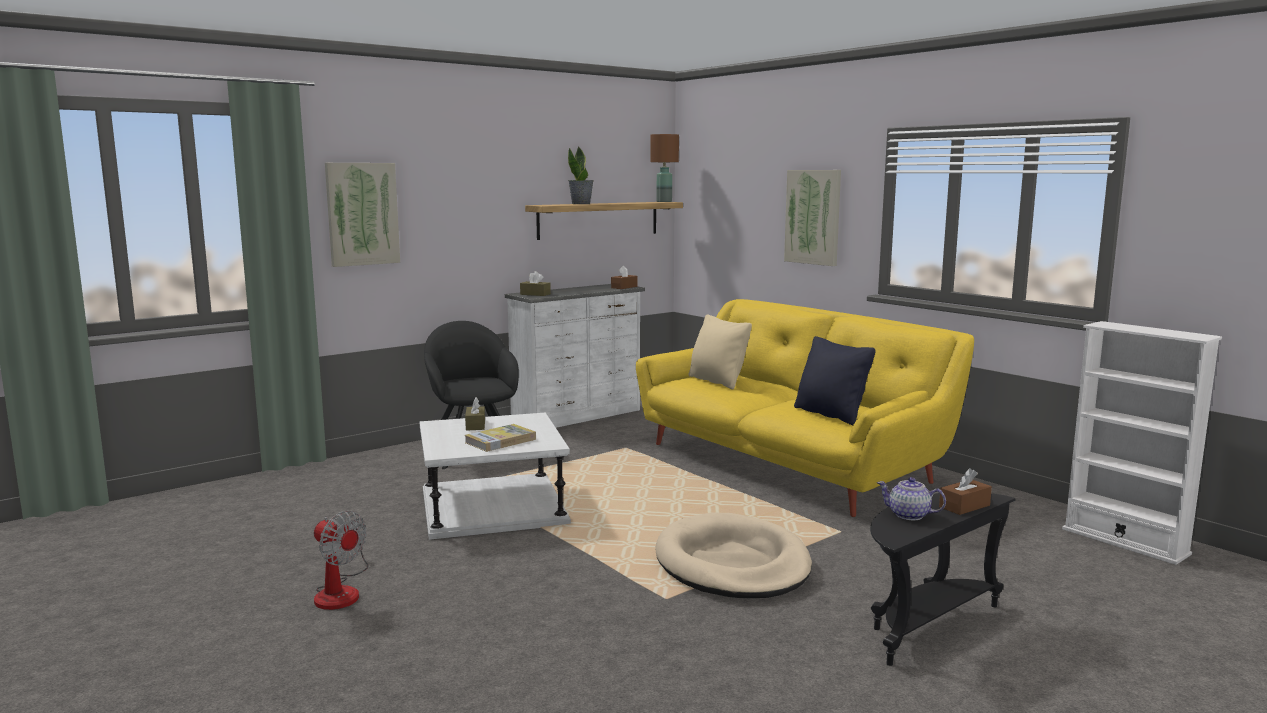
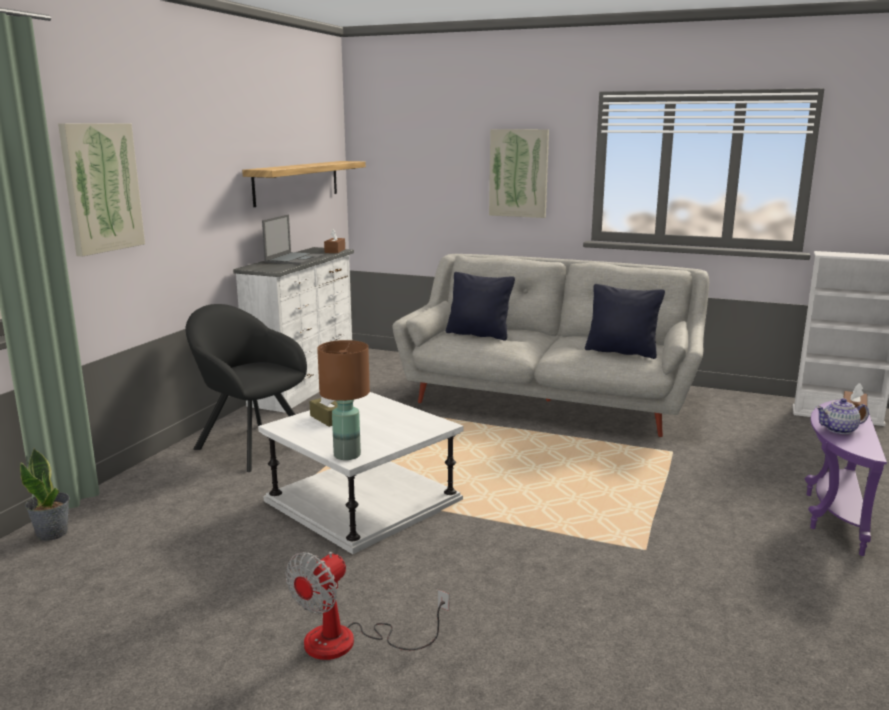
camera: 30 degrees left, 5 degrees up
(341, 591) = (348, 642): fan -> fan turned 120 degrees clockwise
(500, 441) = (385, 431): book -> none
(535, 294) = (269, 266): brown tissue box -> none
(573, 290) = (295, 259): none -> laptop
(581, 204) = (290, 166): potted plant -> potted plant (53, 533)
(664, 201) = (347, 161): brown table lamp -> brown table lamp (347, 455)
(717, 381) = (479, 334): beige pillow -> black pillow
(732, 564) = (643, 502): beige dog bed -> none
(788, 464) = (549, 400): yellow sofa -> grey sofa
(925, 625) = (833, 514): black side table -> purple side table

